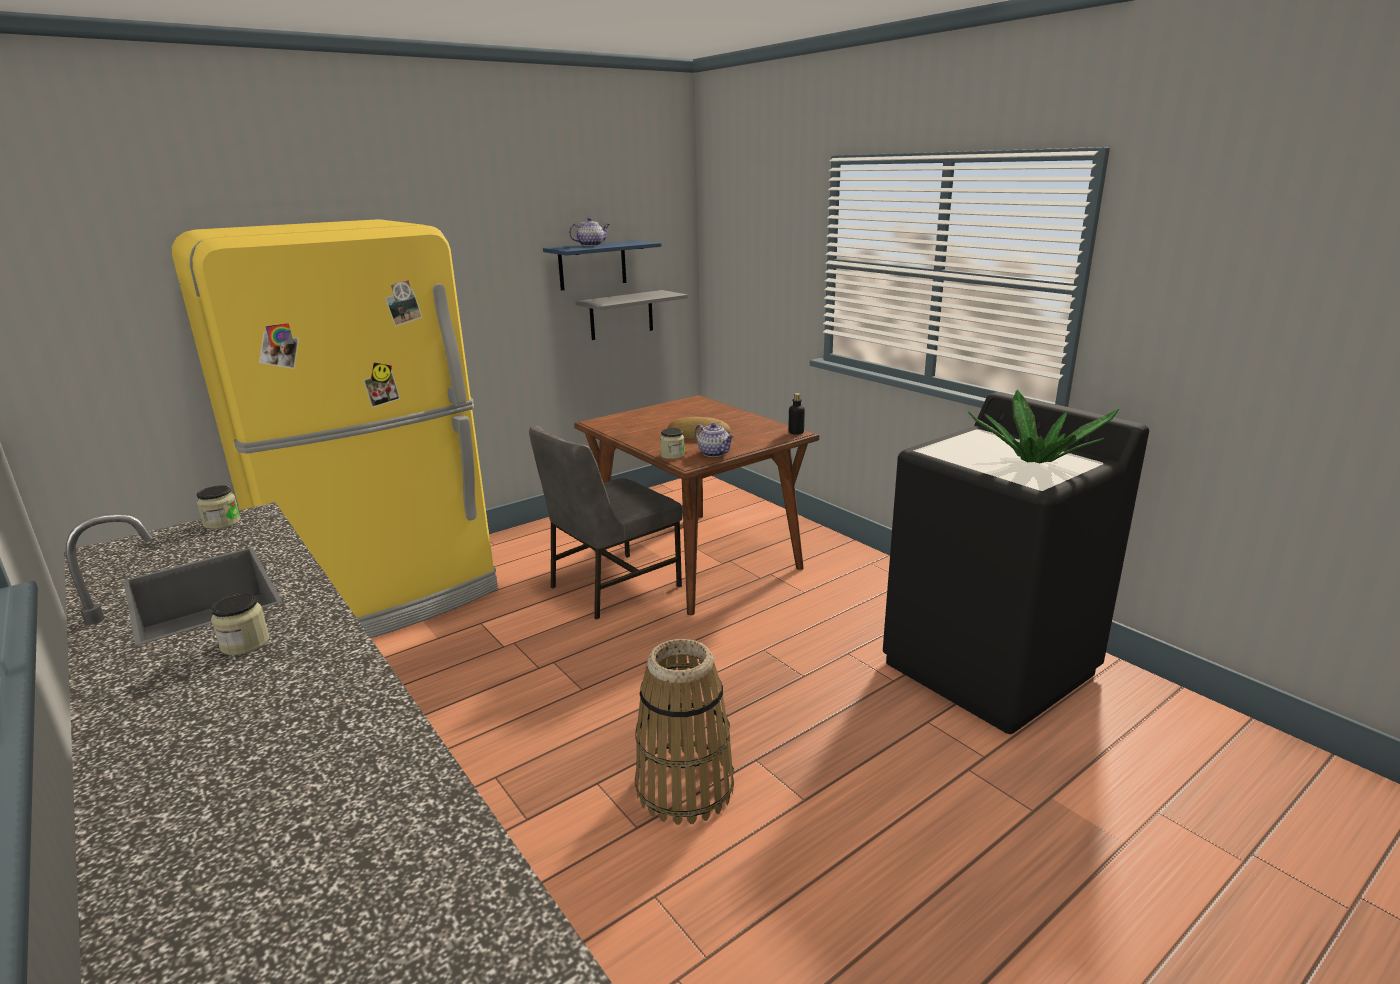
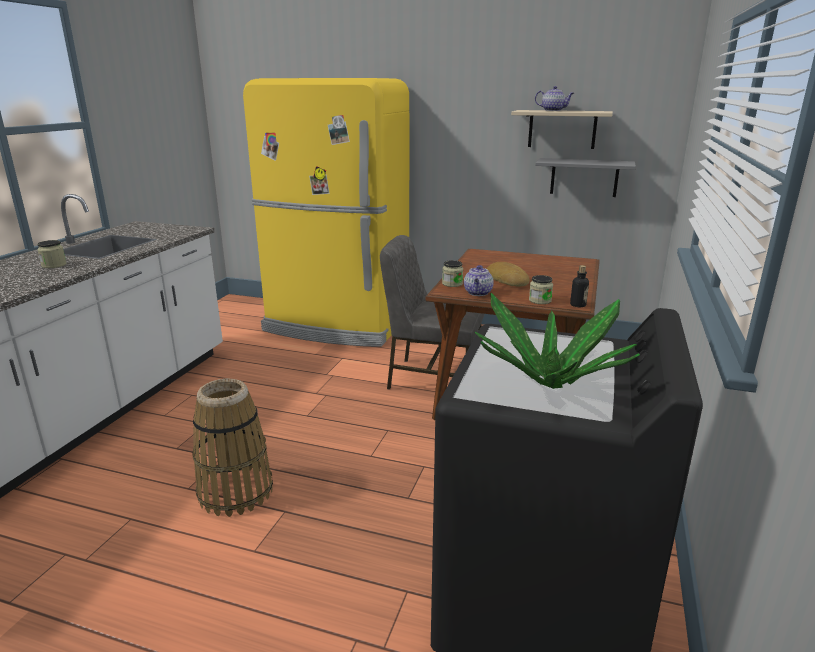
camera: 55 degrees right, 0 degrees up
(222, 523) = (180, 228): jar -> jar (540, 300)
(592, 265) = (562, 129): blue shelf -> beige shelf

